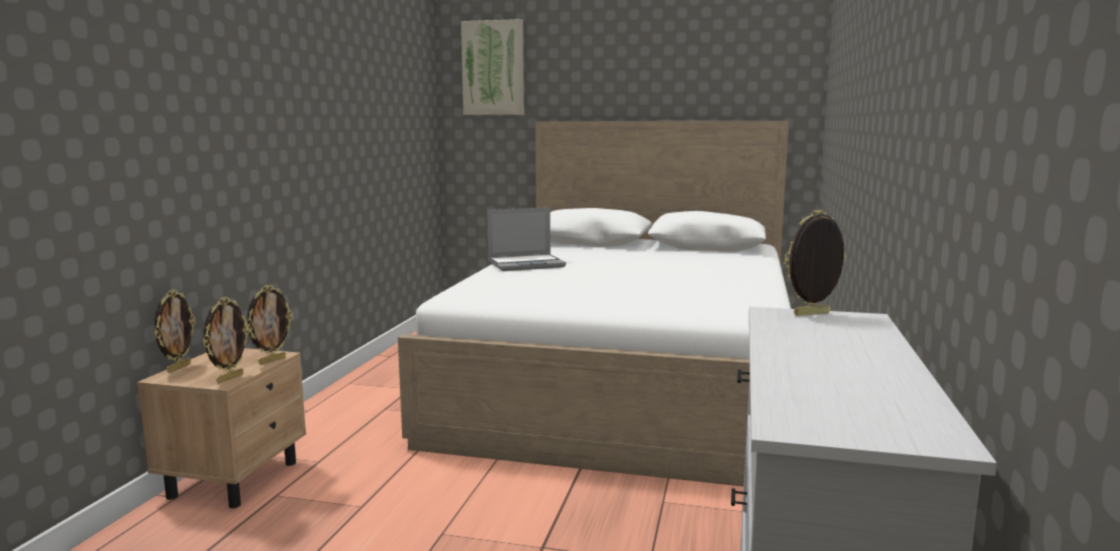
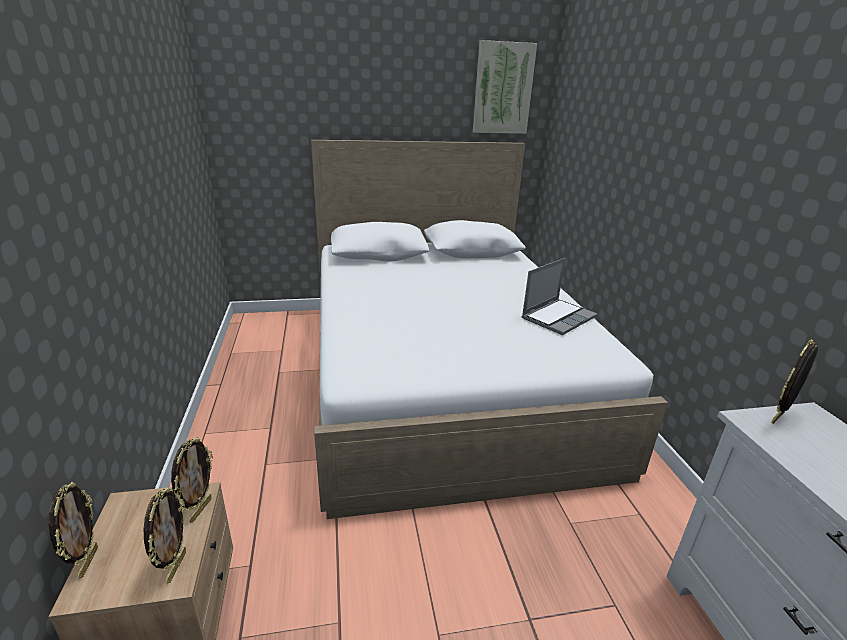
camera: 25 degrees left, 15 degrees up
(493, 68) = (261, 84): picture -> picture (503, 88)
(526, 264) = (362, 300): laptop -> laptop (558, 317)

